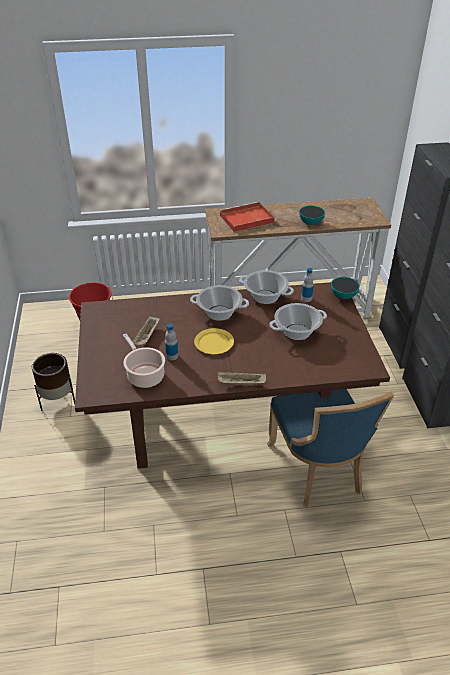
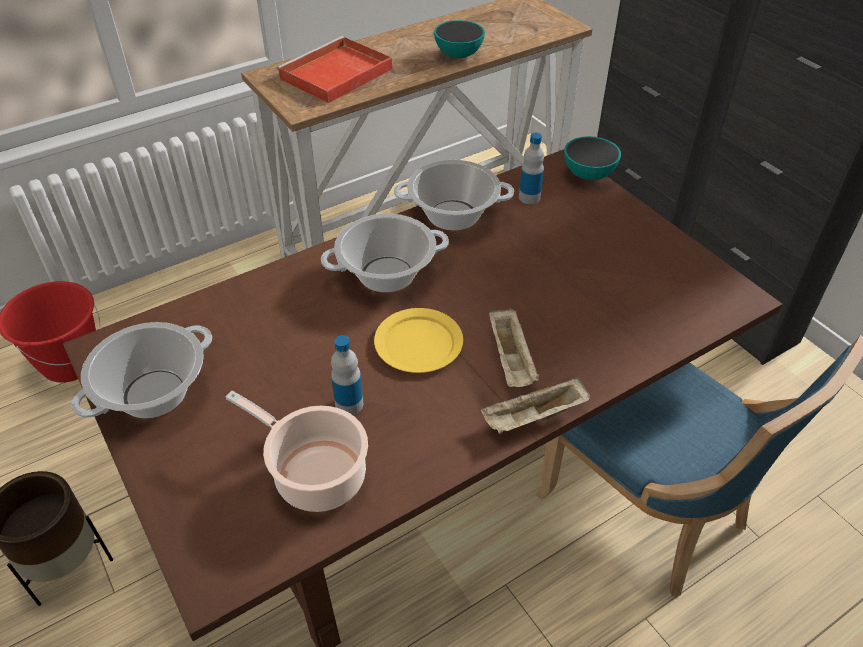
camera: 25 degrees left, 5 degrees up
(147, 336) = (266, 377): beige tray -> beige tray (511, 360)
(297, 332) = (560, 268): cooking pot -> cooking pot (154, 394)

